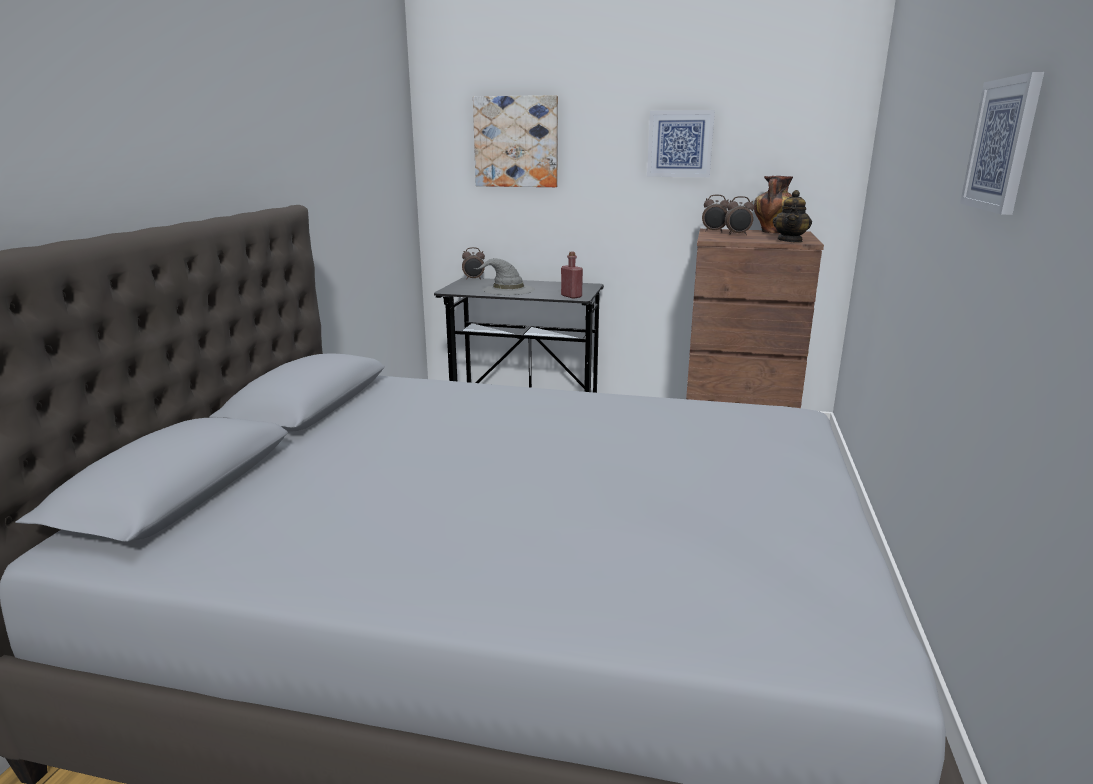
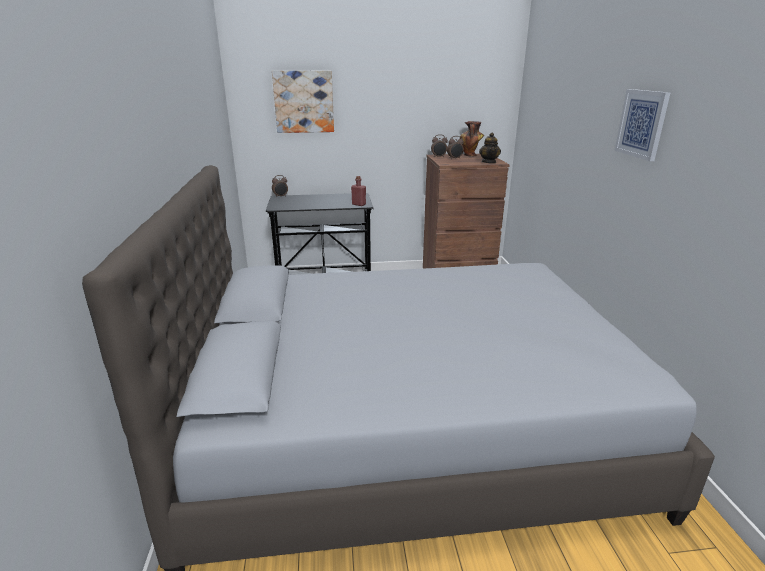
camera: 20 degrees left, 5 degrees up
(508, 290) = (313, 203): grey hat -> none
(680, 144) = (411, 102): picture -> none

